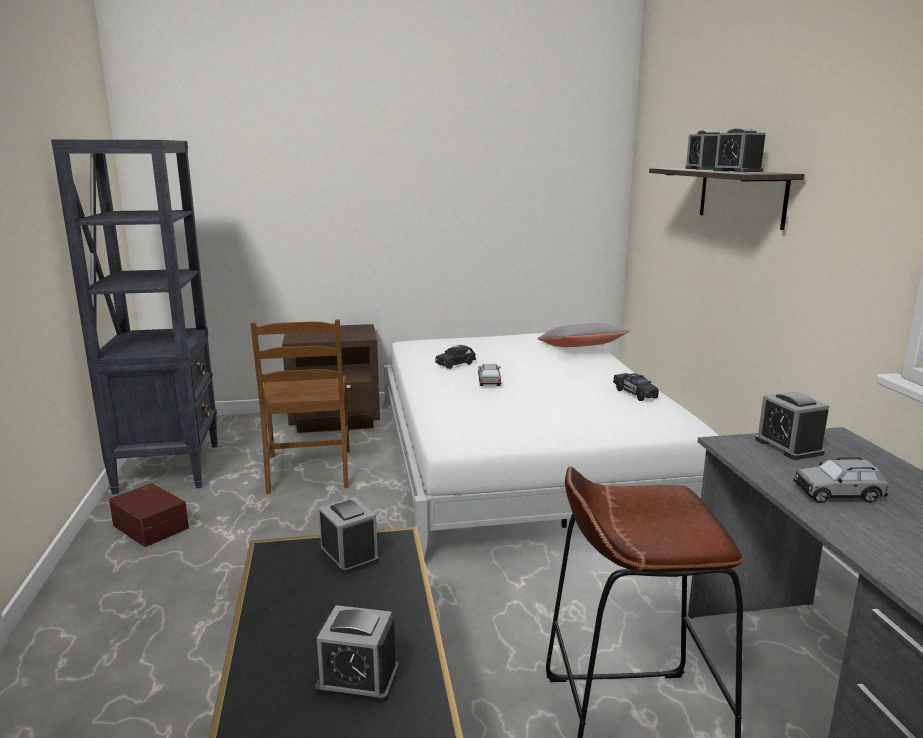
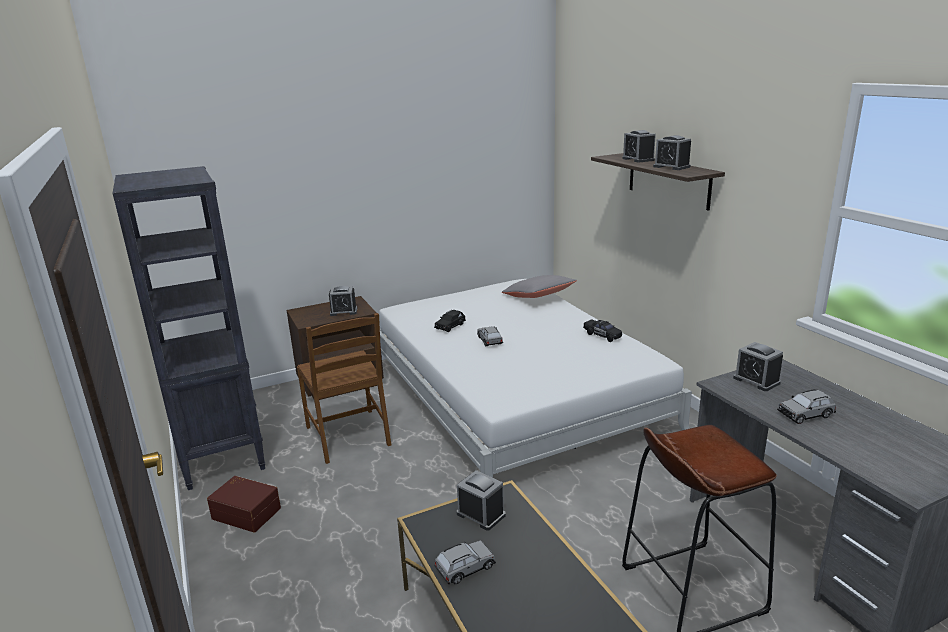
camera: 15 degrees left, 5 degrees up
(282, 610) = (465, 568): none -> grey toy car
(358, 679) = (553, 606): alarm clock -> alarm clock (343, 311)

